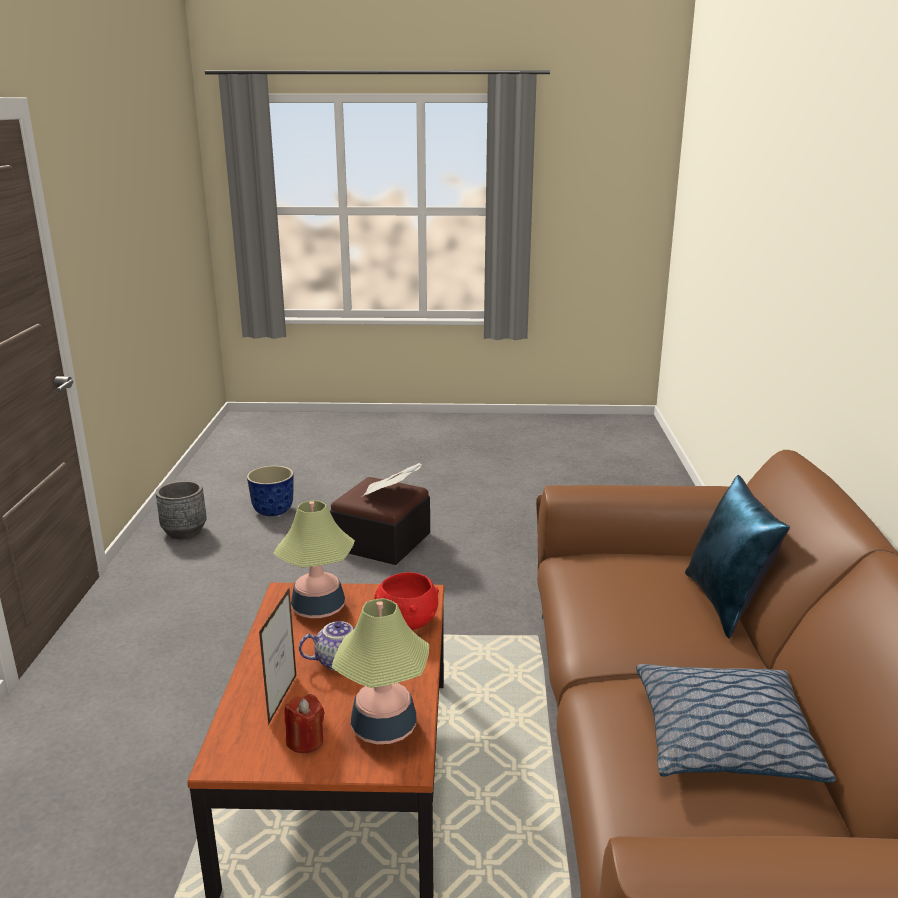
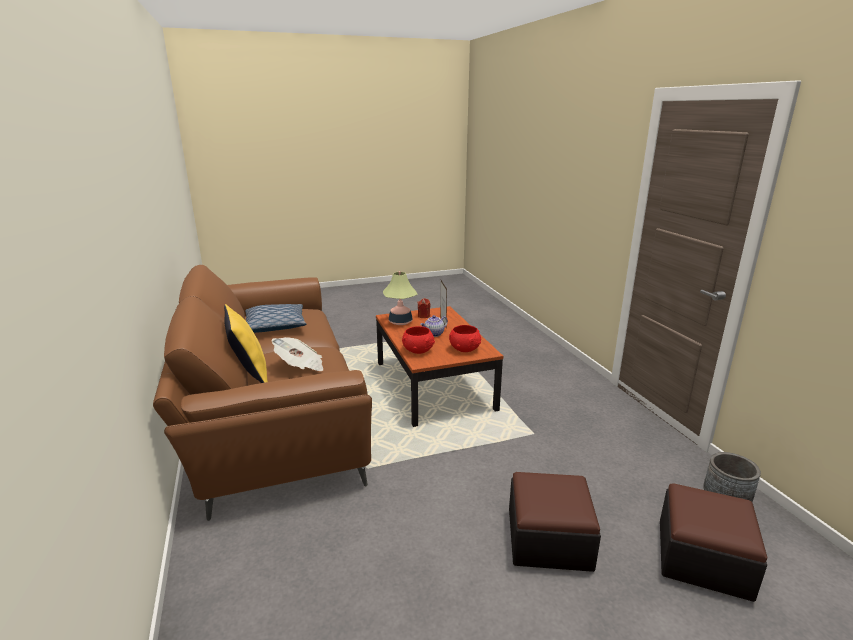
camera: 160 degrees right, 0 degrees up
(273, 510) = (703, 558): planter -> ottoman
(318, 608) = (465, 349): table lamp -> red bowl
(391, 494) = (539, 492): newspaper -> newspaper (300, 366)
(726, 603) = (249, 374): blue pillow -> yellow pillow

